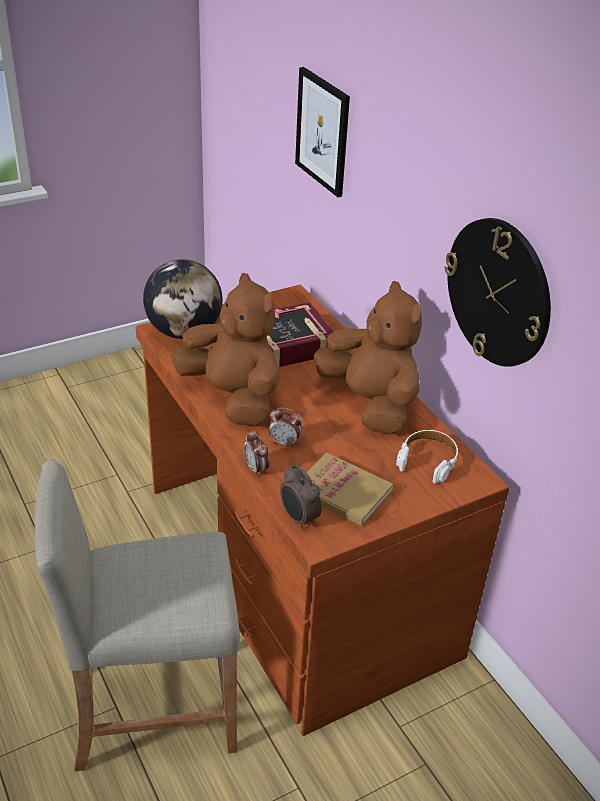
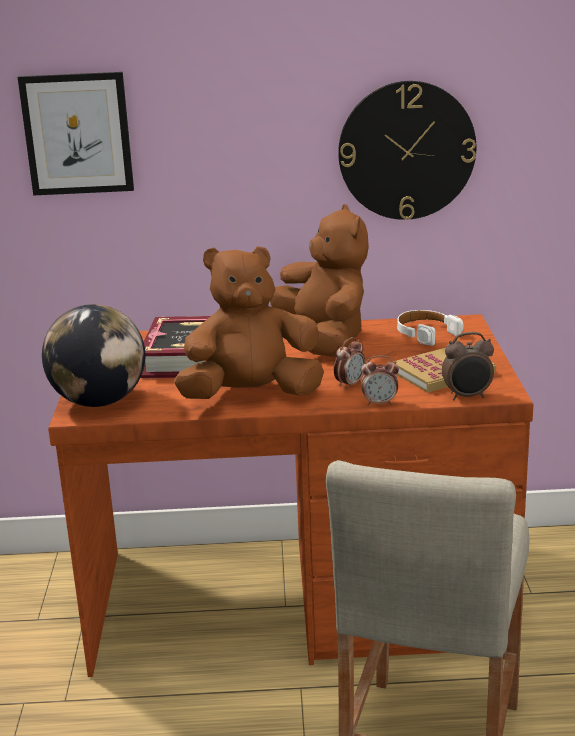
camera: 60 degrees left, 15 degrees down
(370, 403) = (324, 340): brown plush toy -> brown plush toy turned 75 degrees clockwise

